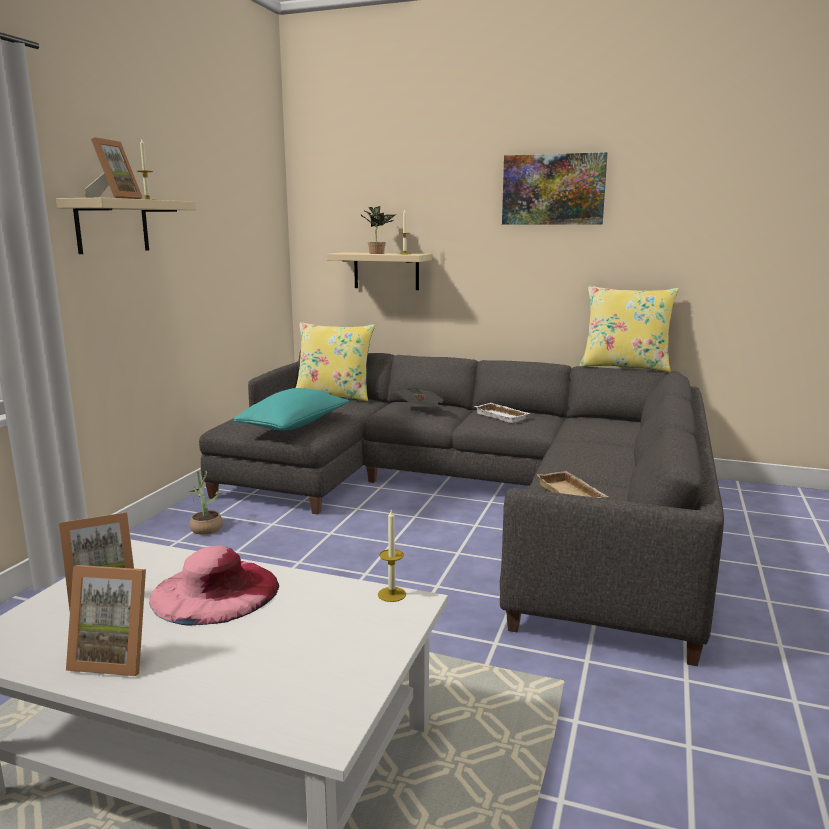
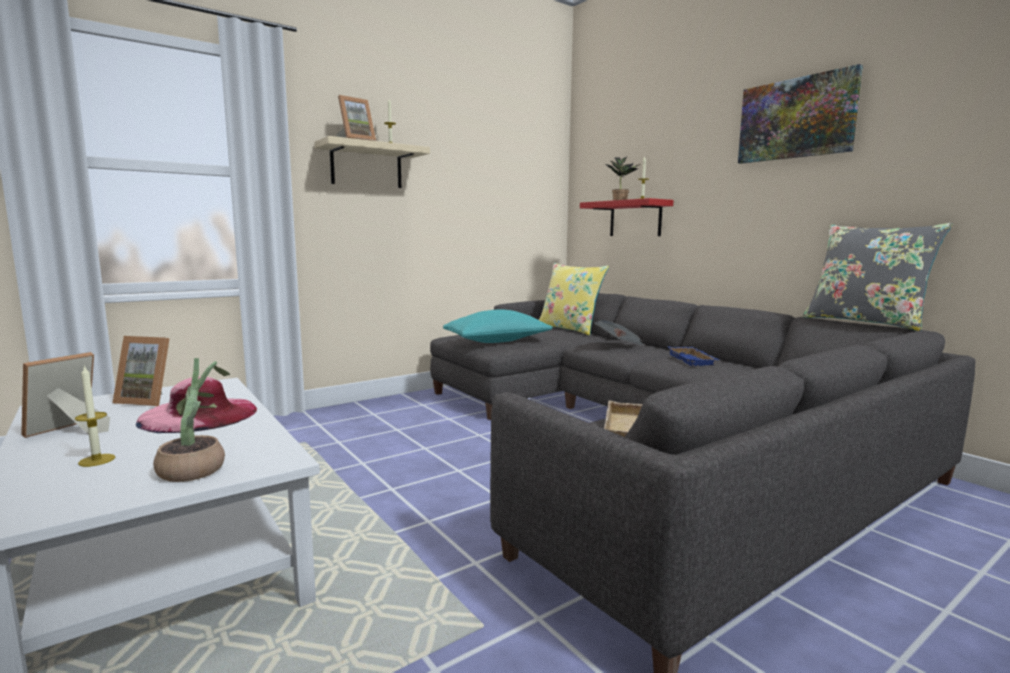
camera: 35 degrees right, 5 degrees down
(116, 657) = (68, 432): picture frame -> picture frame turned 75 degrees clockwise
(206, 527) = (403, 410): potted plant -> potted plant (197, 467)
(386, 271) = (635, 219): beige shelf -> red shelf
(392, 594) = (283, 450): candle -> candle (97, 460)
(503, 416) = (693, 360): white tray -> blue tray
(625, 367) = (865, 322): yellow pillow -> grey pillow

